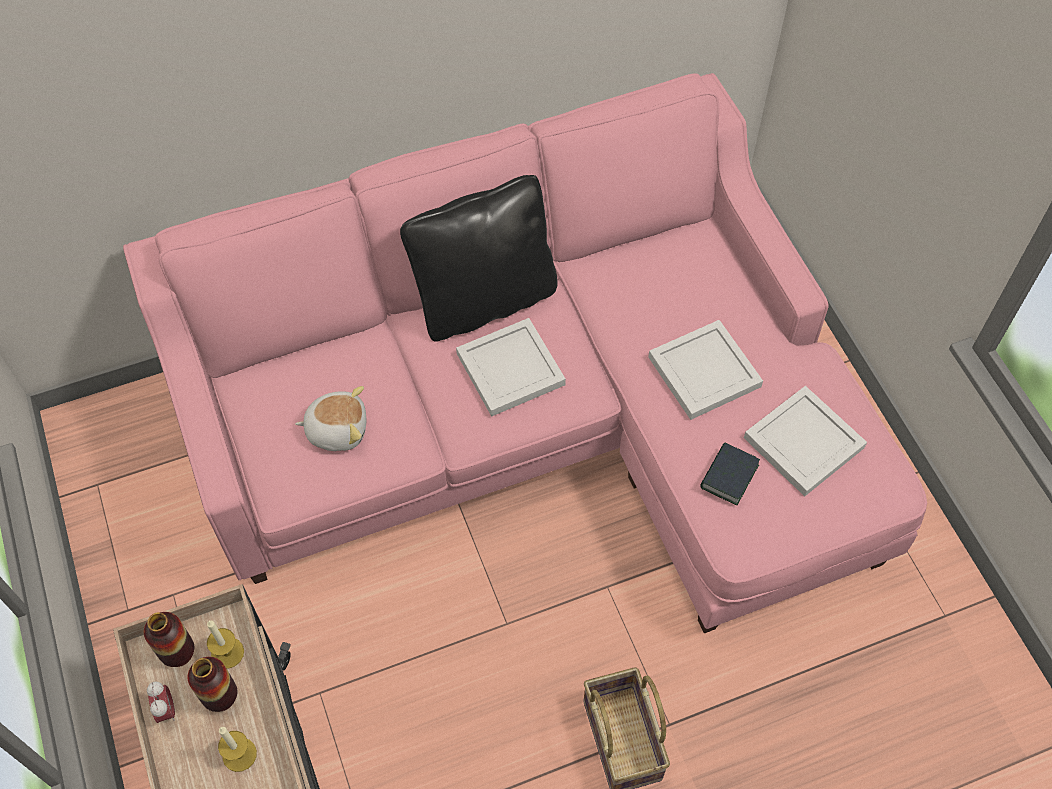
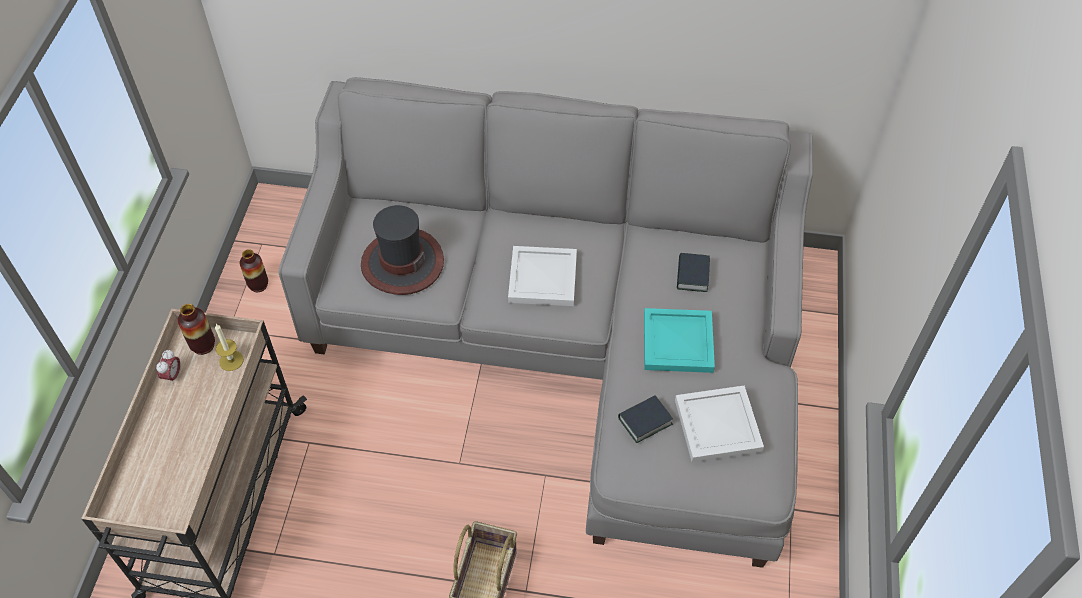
camera: 30 degrees right, 5 degrees down
(220, 696) = (209, 384): vase -> vase (258, 285)
(239, 754) = (195, 425): candle -> none
(337, 429) = (402, 263): plush toy -> hat
(484, 300) = (557, 225): black pillow -> none
(542, 419) = (575, 340): pink sofa -> grey sofa
(669, 289) = (692, 275): none -> book
(704, 370) = (679, 341): white tray -> turquoise tray

